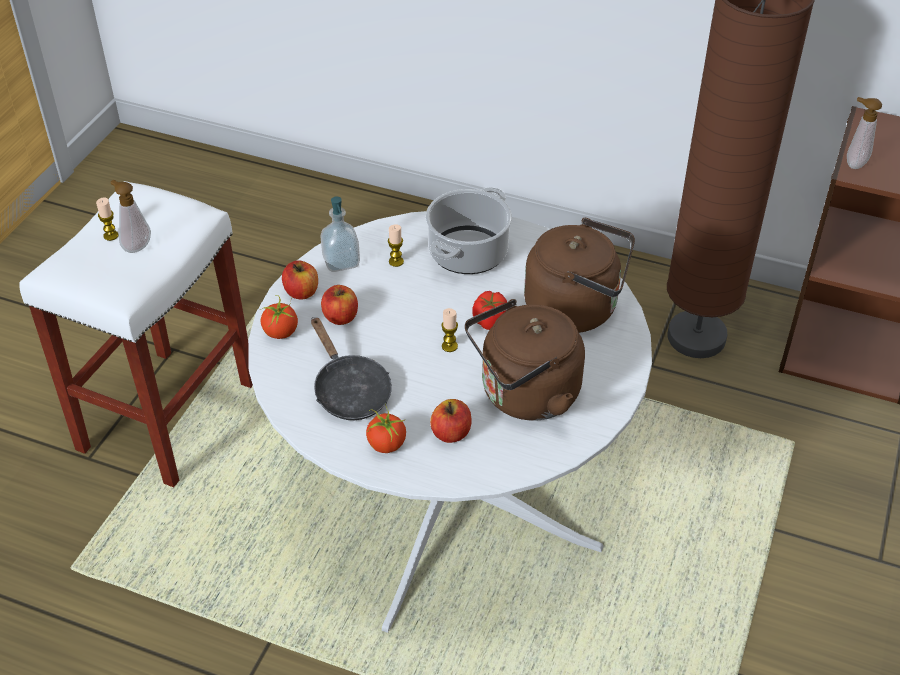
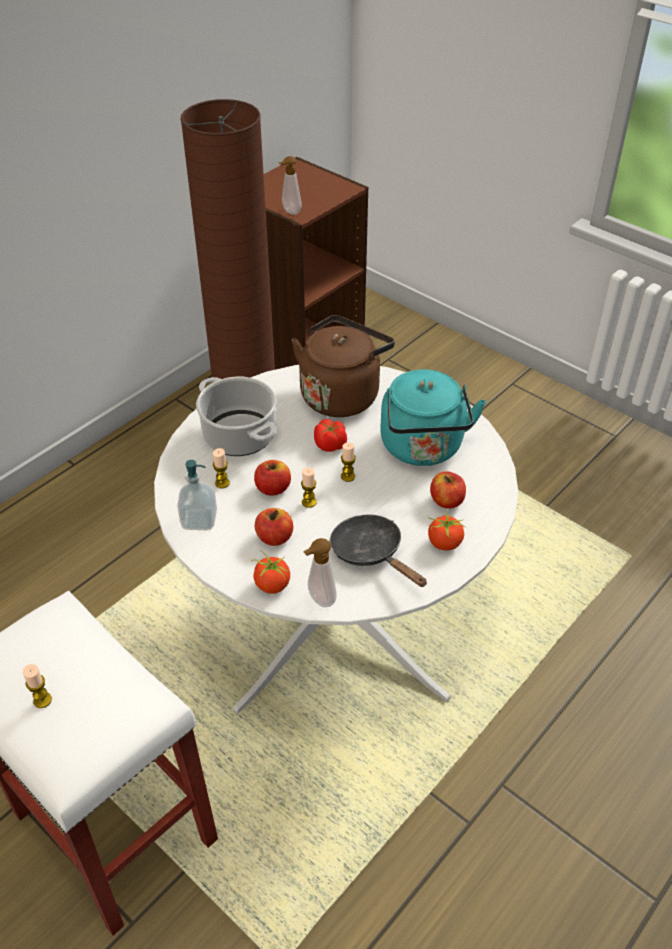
camera: 70 degrees left, 0 degrees up
(135, 246) = (78, 678): soap dispenser -> soap dispenser (319, 600)
(301, 292) = (225, 558): apple -> apple (273, 488)
(349, 390) = (371, 553): black frying pan -> black frying pan turned 120 degrees counterclockwise
(399, 327) = (309, 502): none -> candle
(524, 395) = (423, 449): brown kettle -> turquoise kettle

